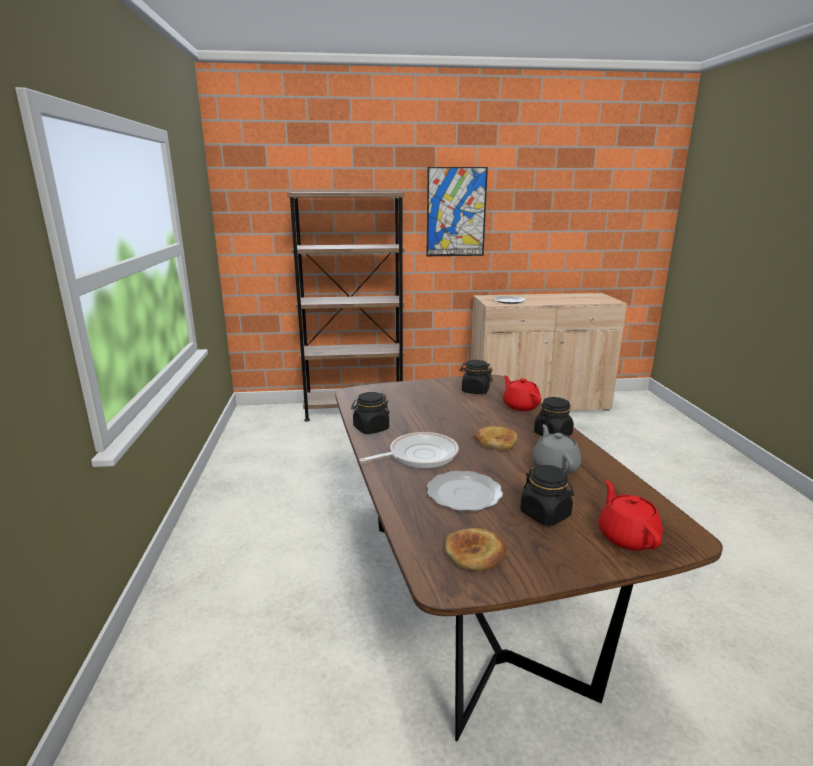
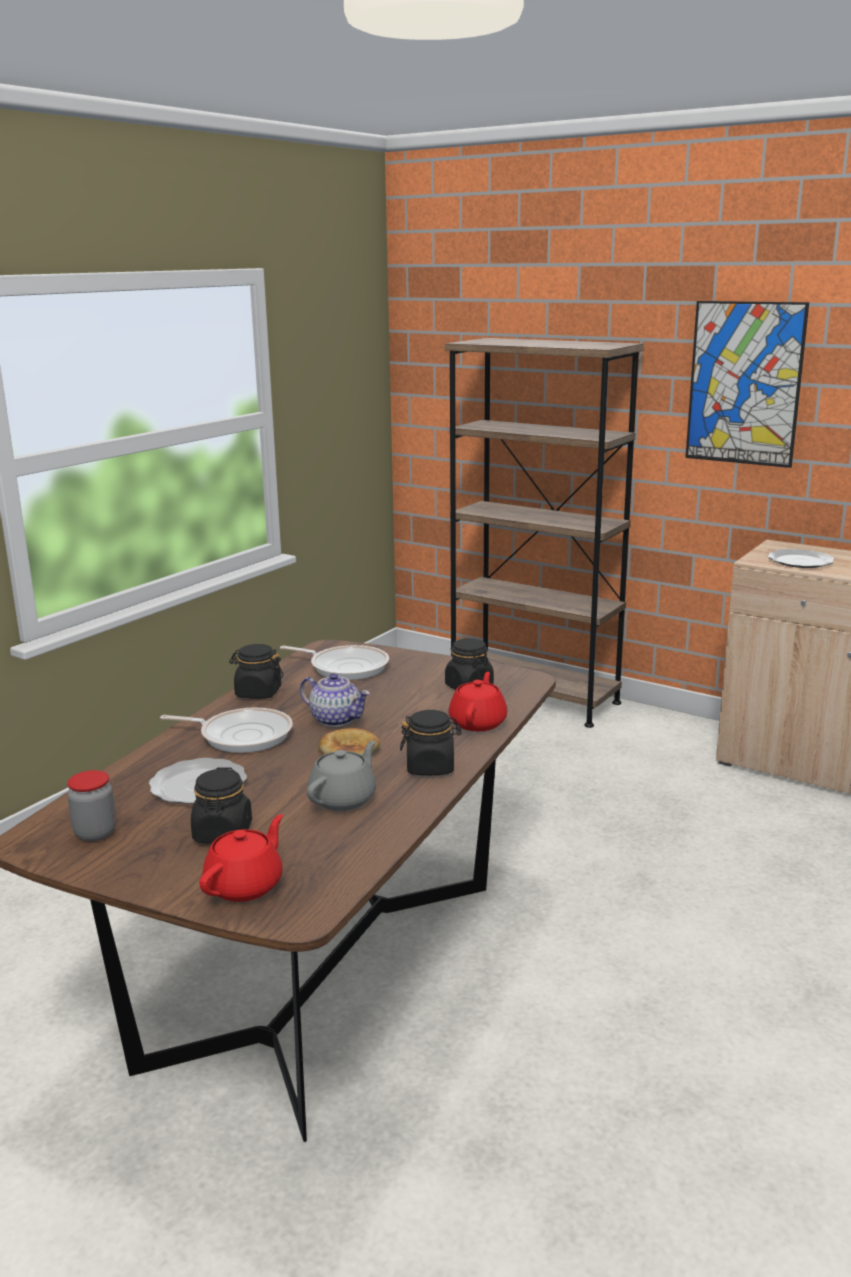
camera: 40 degrees right, 0 degrees up
(388, 399) = (345, 667): none -> frying pan
(450, 428) = (335, 719): none -> teapot
(474, 553) = (95, 833): bread -> jar

